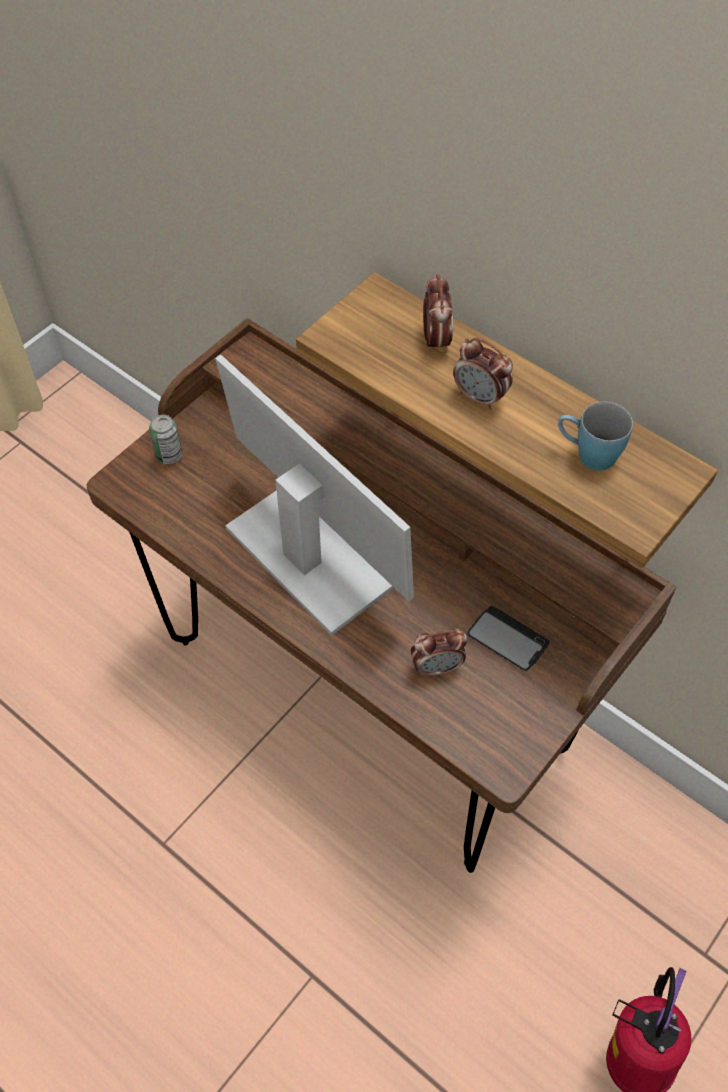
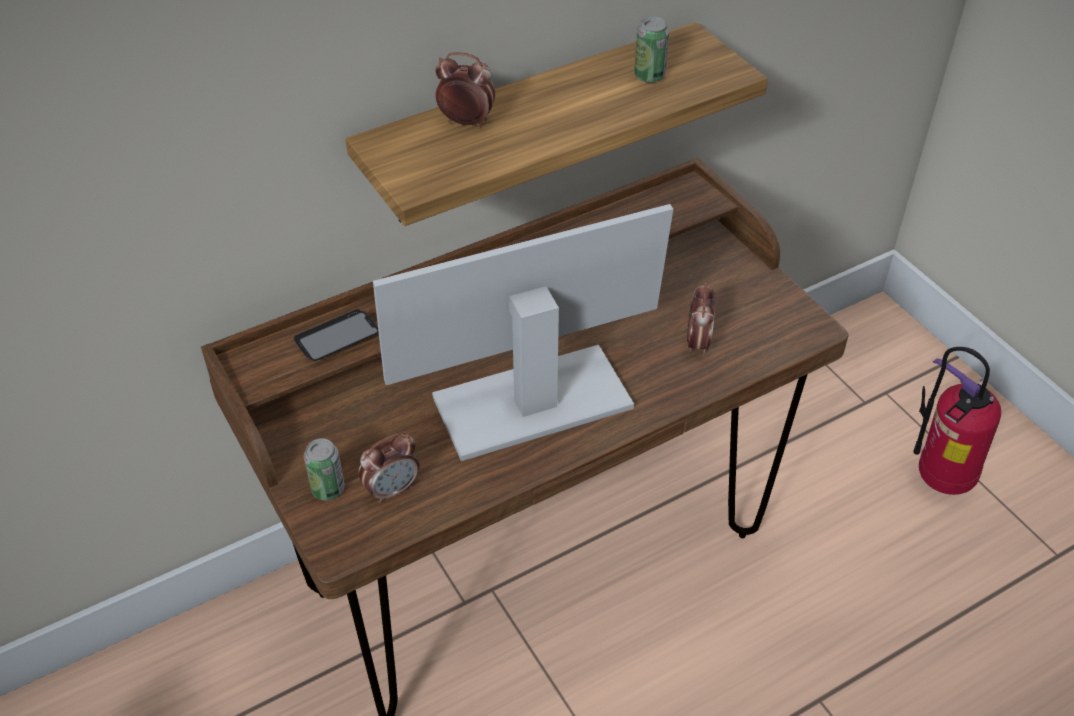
camera: 70 degrees left, 10 degrees down
(480, 397) = (553, 114): alarm clock -> alarm clock (392, 489)
(508, 639) = (686, 289): phone -> phone (336, 337)
(587, 454) = (649, 76): blue mug -> can

